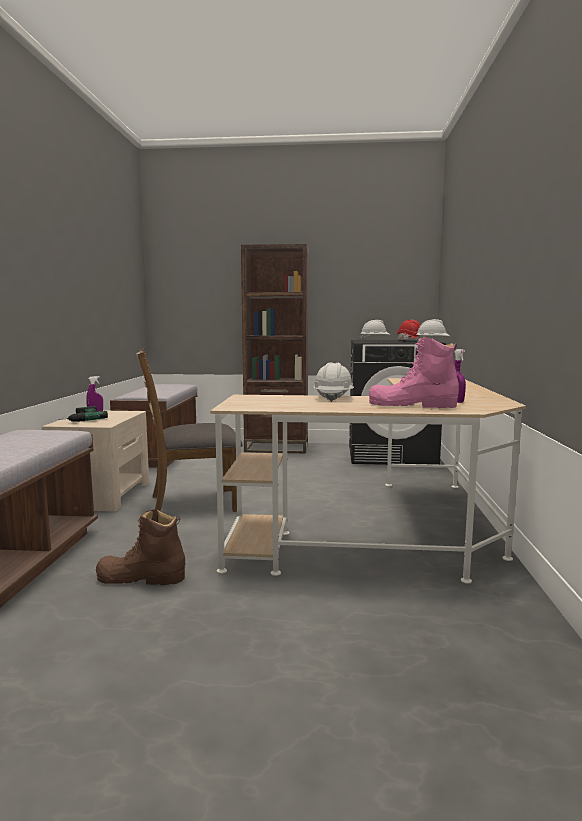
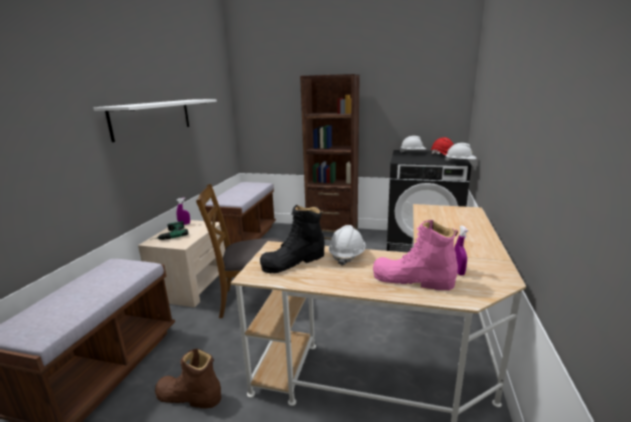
camera: 10 degrees right, 10 degrees up
(67, 271) = (153, 118): none -> white shelf
(275, 401) = (294, 261): none -> black boot

